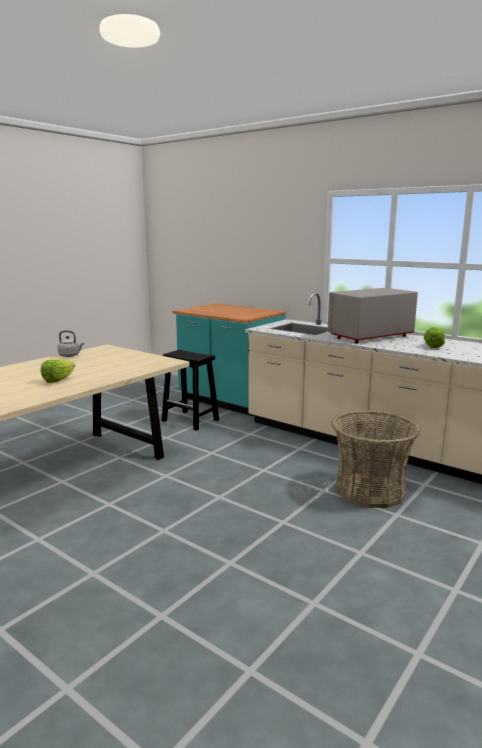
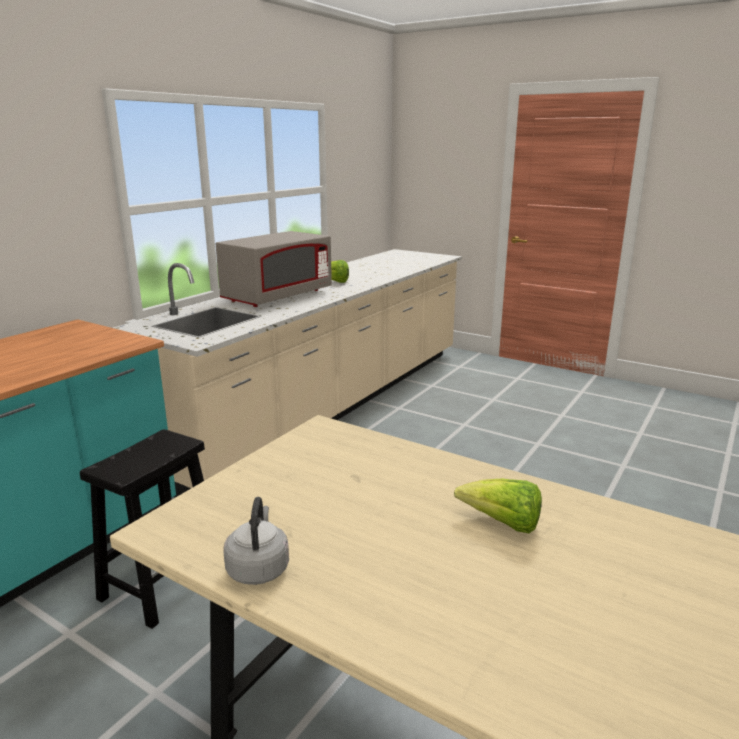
camera: 95 degrees left, 5 degrees up
(370, 336) = (278, 297): grey microwave -> grey microwave turned 105 degrees counterclockwise
(370, 490) = (421, 432): basket -> none

